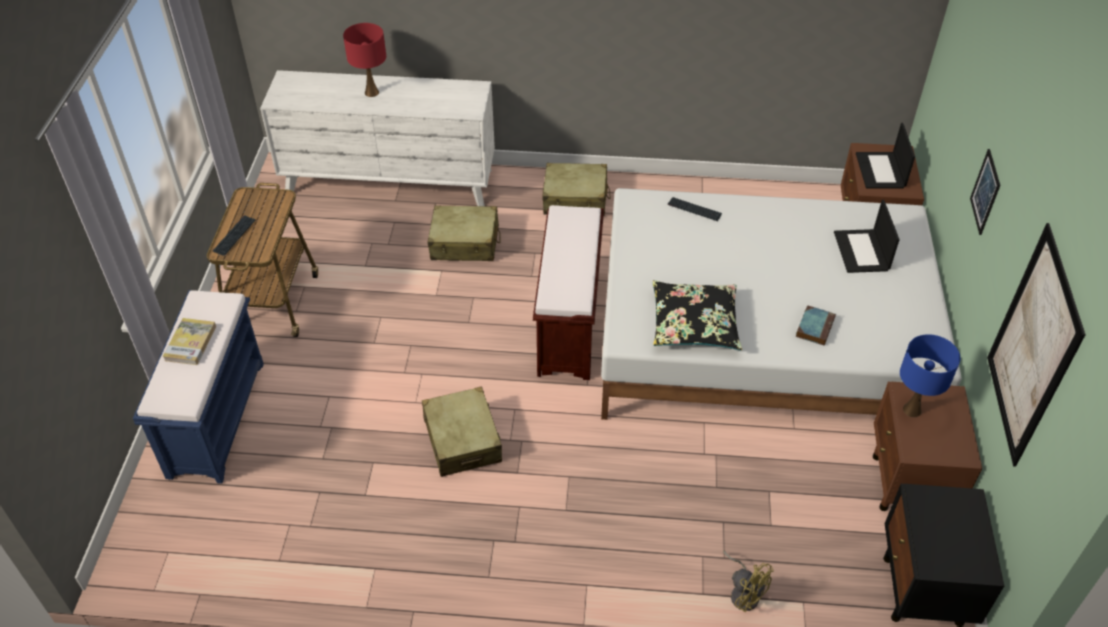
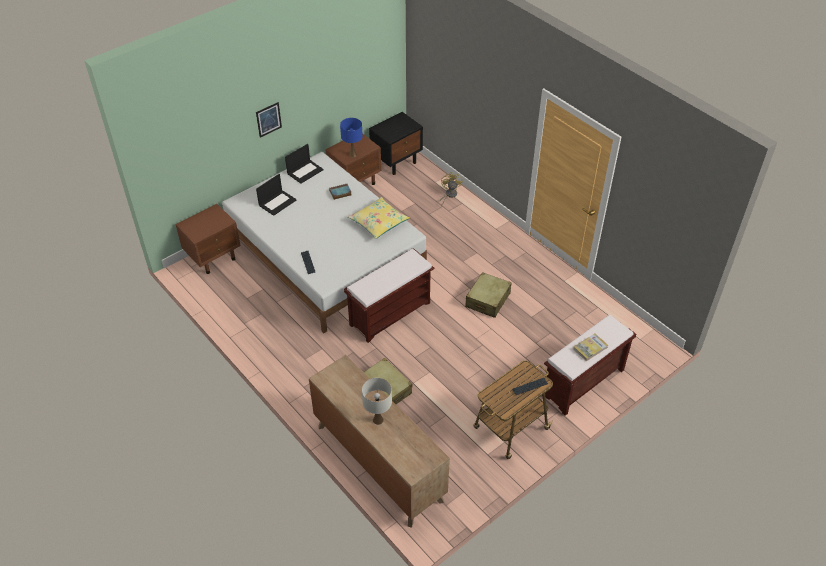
camera: 135 degrees left, 0 degrees up
(216, 417) = (583, 383): blue bench -> brown bench
(371, 92) = (378, 420): red table lamp -> white table lamp
(390, 182) = (378, 462): white dresser -> brown dresser
(575, 199) = (302, 373): beige suitcase -> none
(694, 323) = (378, 222): black pillow -> yellow pillow
(881, 171) = (208, 224): laptop -> laptop (305, 171)
(1032, 347) = (349, 79): picture -> none

